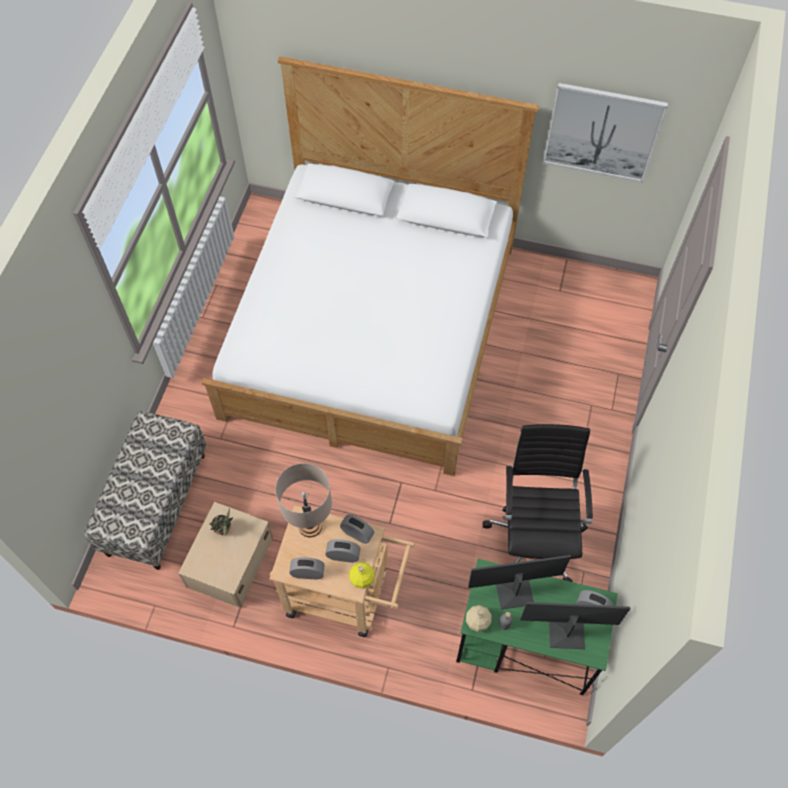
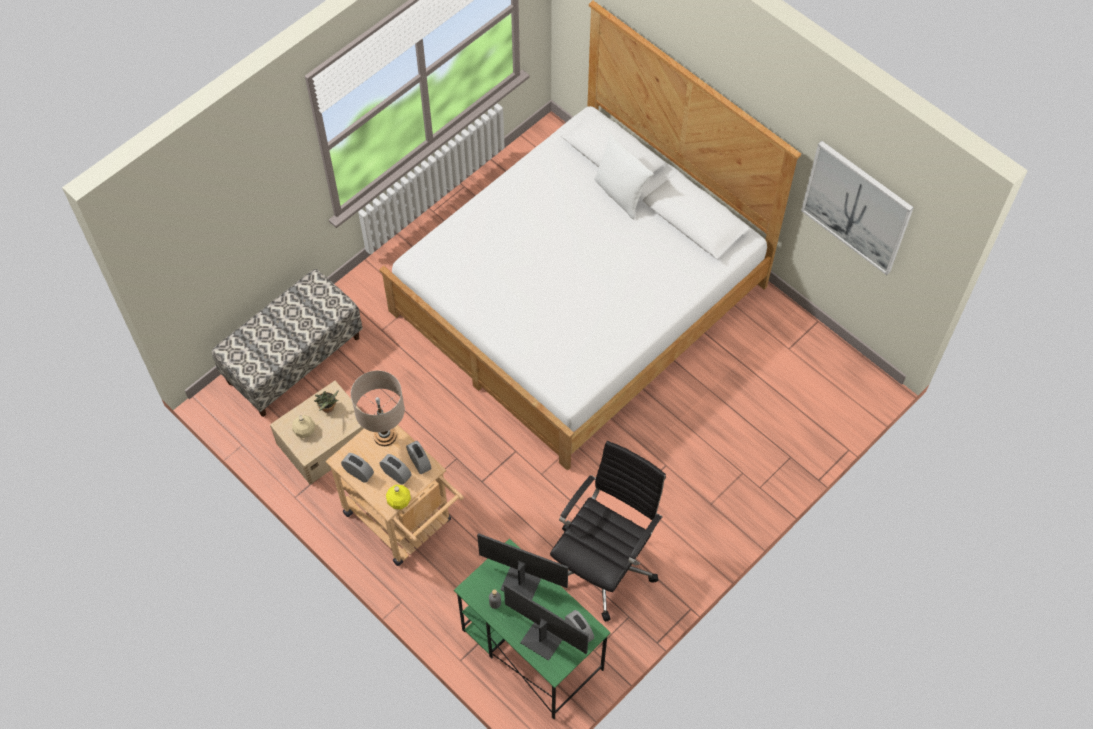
camera: 30 degrees right, 0 degrees up
(373, 223) = (620, 194): none -> white pillow
(477, 622) = (473, 589): beige bottle -> beige bottle (304, 431)

